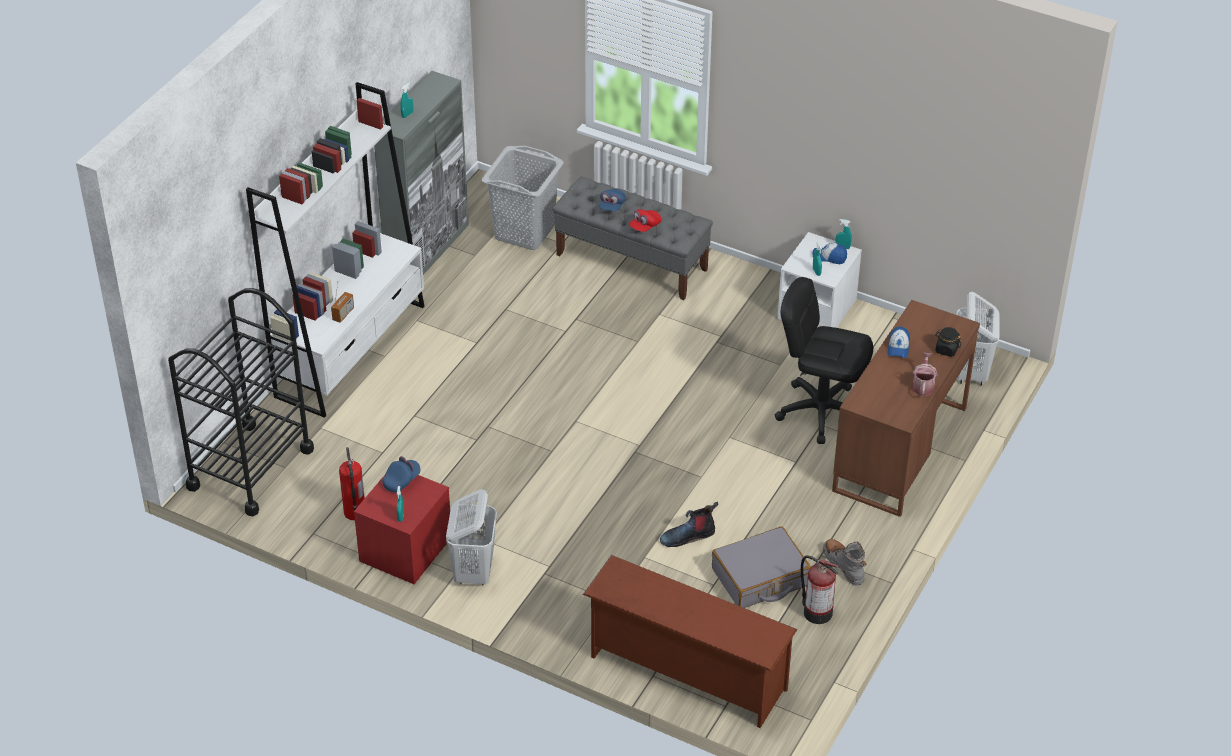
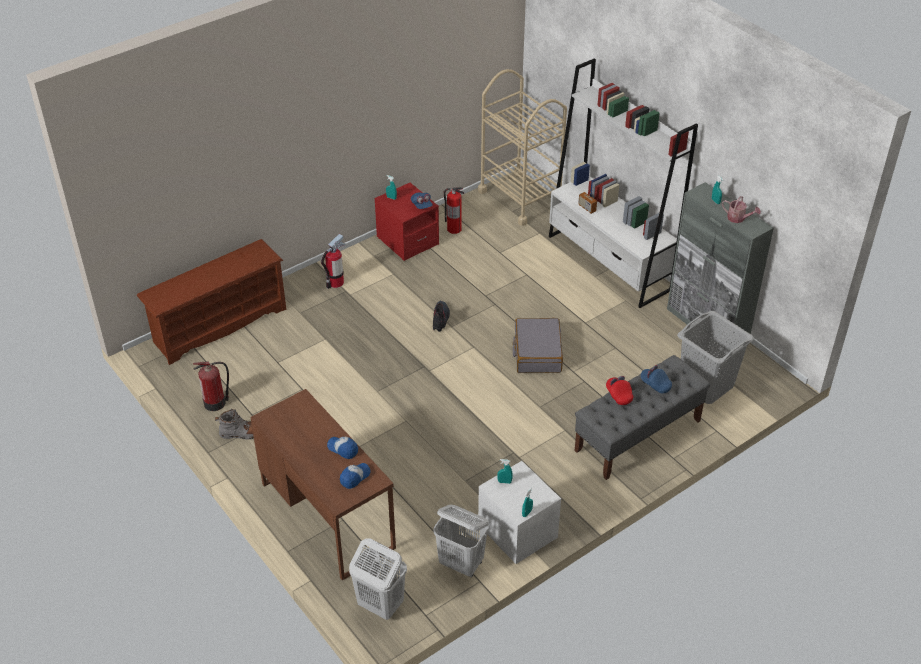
camera: 115 degrees right, 0 degrees up
(250, 468) = (520, 198): black cart -> beige cart
(473, 571) = (369, 263): white laundry basket -> white laundry basket (461, 563)
(533, 590) = (335, 282): none -> fire extinguisher
(688, 536) = (328, 365): boot -> boot (440, 319)
(760, 578) = (265, 386): grey suitcase -> grey suitcase (537, 352)
(820, 411) = (398, 484): black office chair -> none
(829, 257) = (519, 498): cap -> cap (355, 477)
(923, 385) = (292, 445): watering can -> watering can (738, 218)
(946, 350) = (319, 478): black jar -> none

